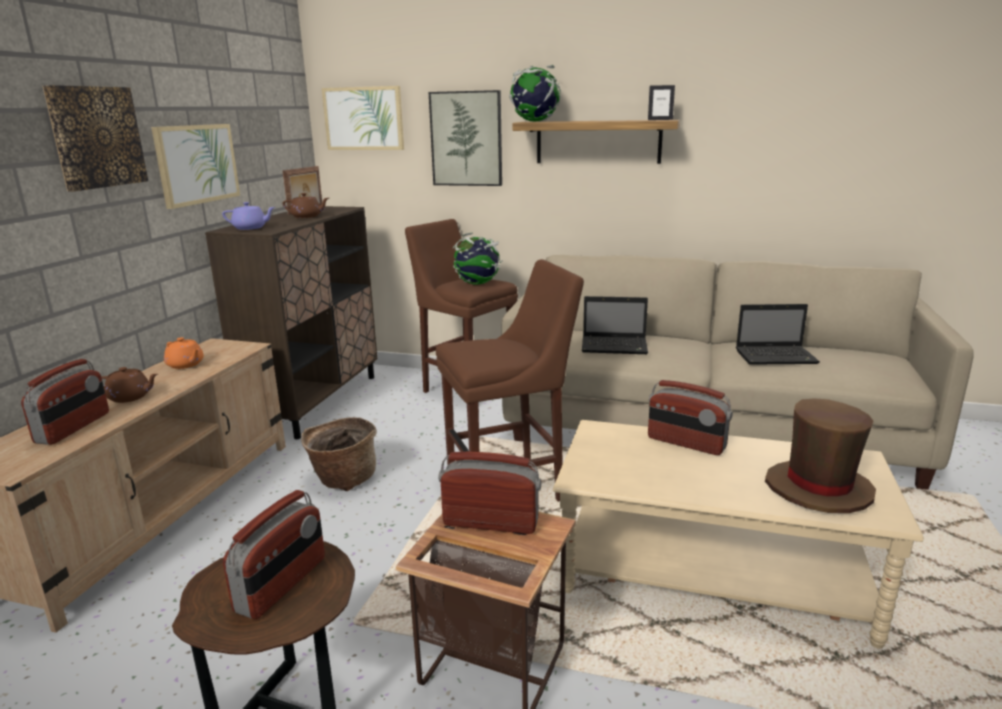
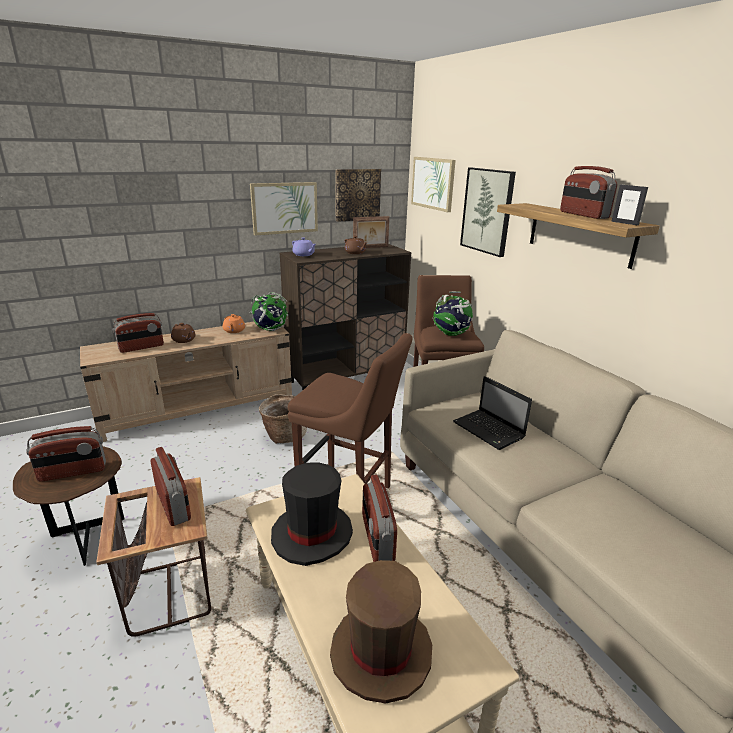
camera: 45 degrees right, 5 degrees up
(96, 137) = (206, 189): picture -> picture (357, 194)
(534, 121) = (521, 205): globe -> globe (270, 329)
(609, 120) = (583, 215): none -> radio
(643, 468) = (312, 534): none -> black hat
(777, 357) = (619, 519): laptop -> none

